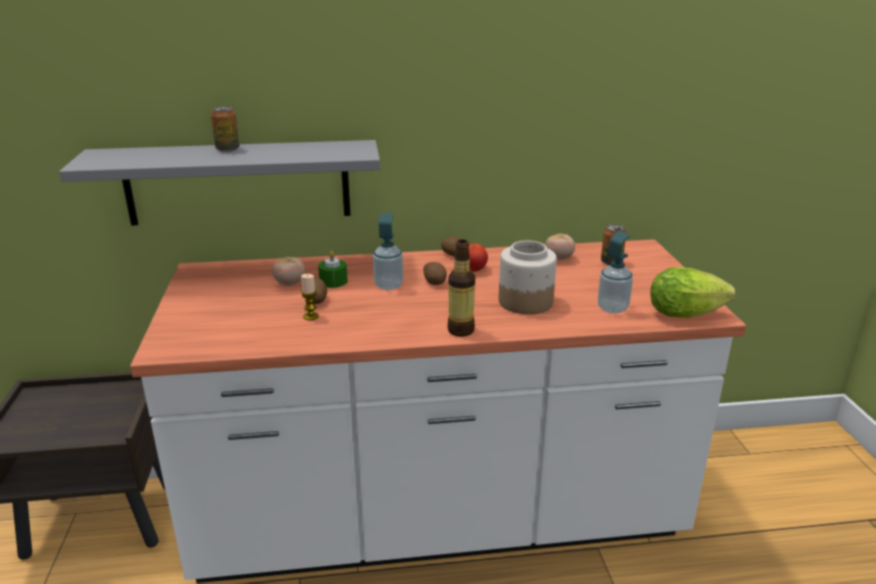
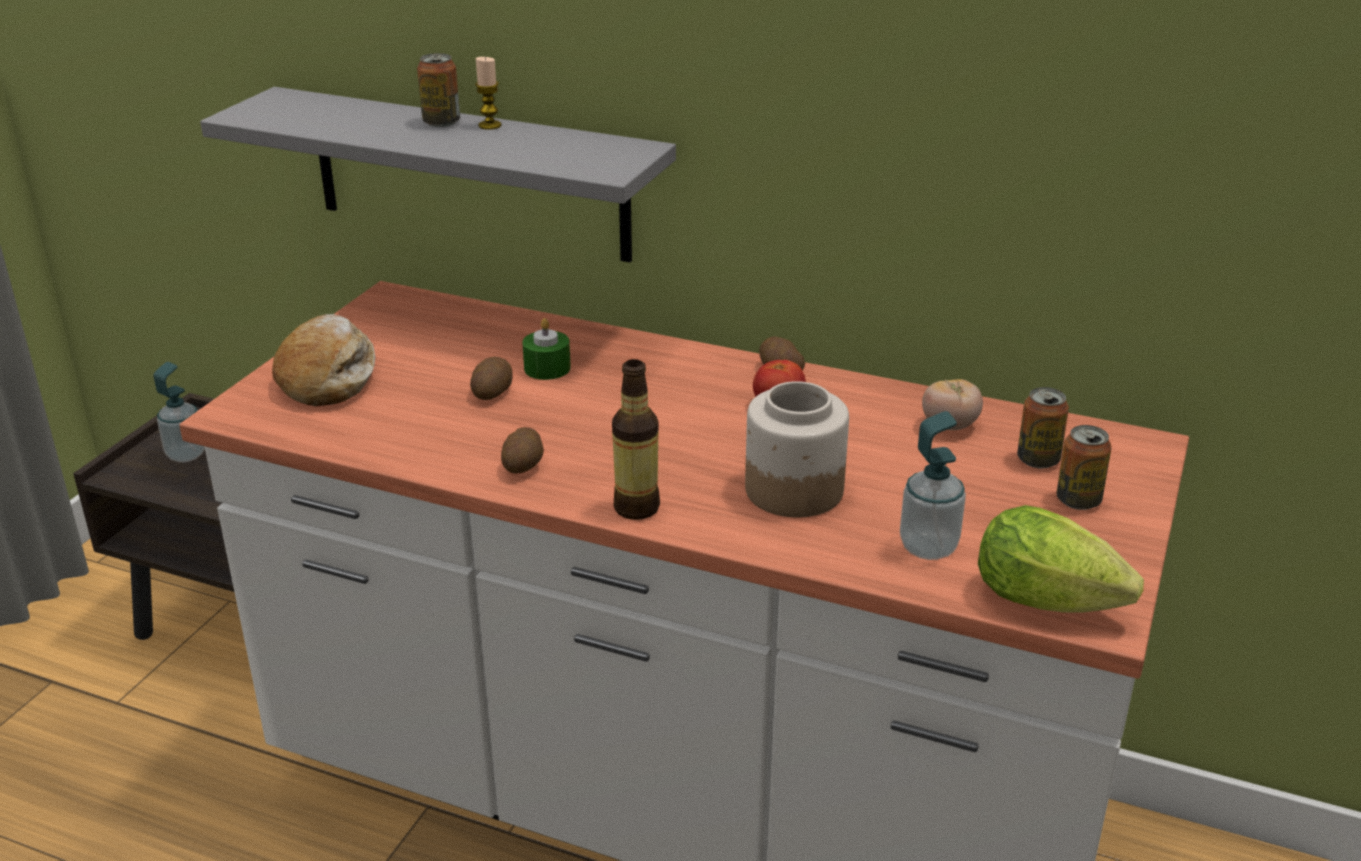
camera: 30 degrees right, 5 degrees up
(204, 316) = (327, 377): none -> bread
(290, 284) = (485, 355): tomato -> none
(311, 316) = (456, 418): candle -> candle (490, 125)
(388, 285) = (617, 398): soap dispenser -> soap dispenser (186, 455)
(435, 282) = (694, 411): potato -> potato (524, 465)
(646, 273) = (1078, 500): none -> can

